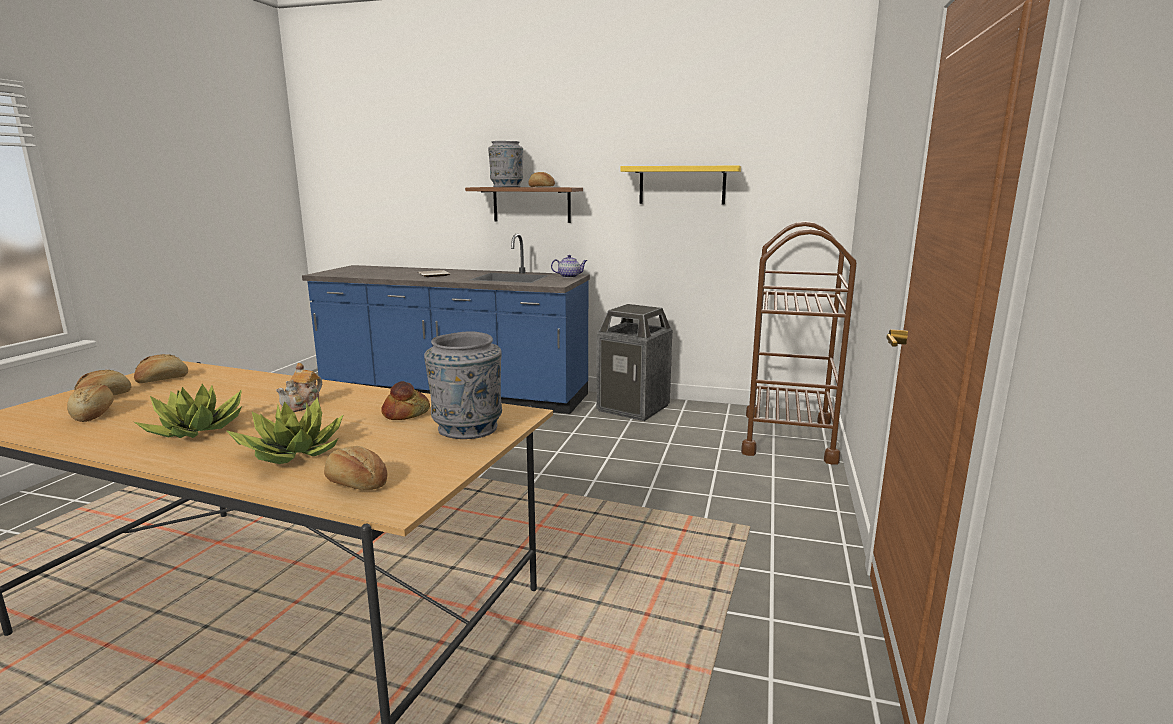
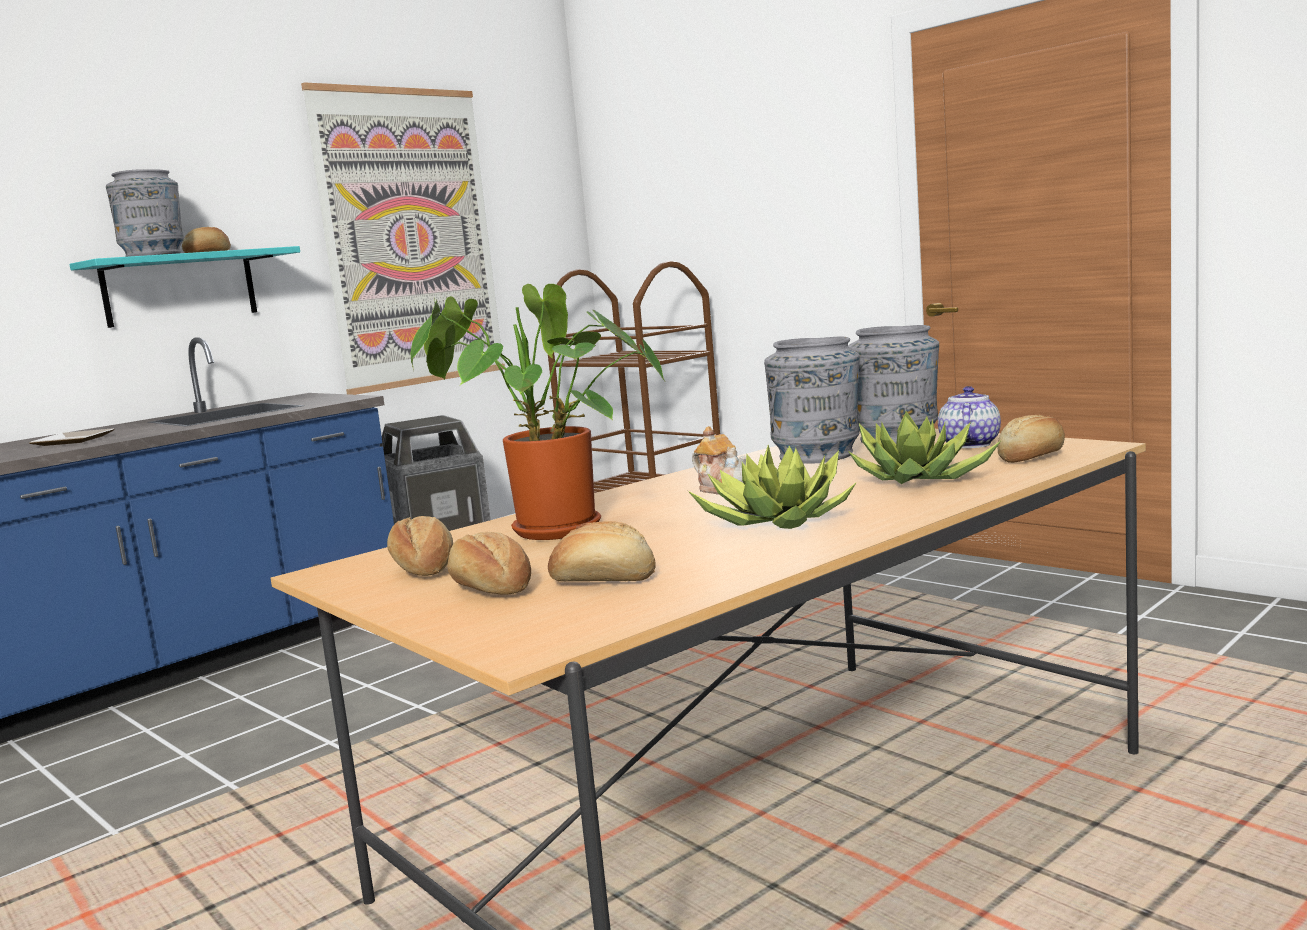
camera: 60 degrees left, 5 degrees down
(221, 386) = (546, 532): none -> potted plant
(406, 414) = (818, 456): bread -> grey vase
(531, 204) = (180, 288): brown shelf -> turquoise shelf
(569, 276) = (304, 396): teapot -> teapot (969, 444)
(682, 185) = (410, 238): yellow shelf -> picture

